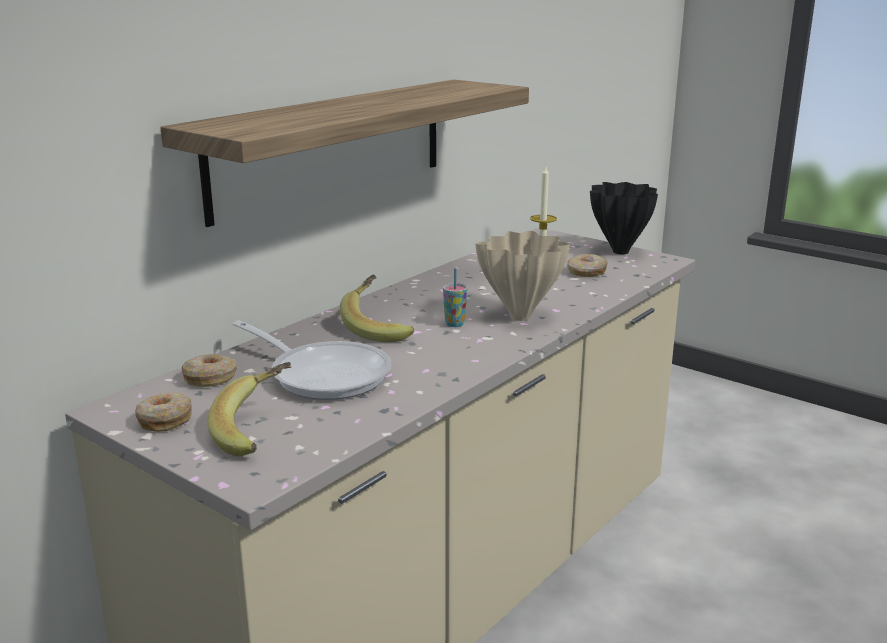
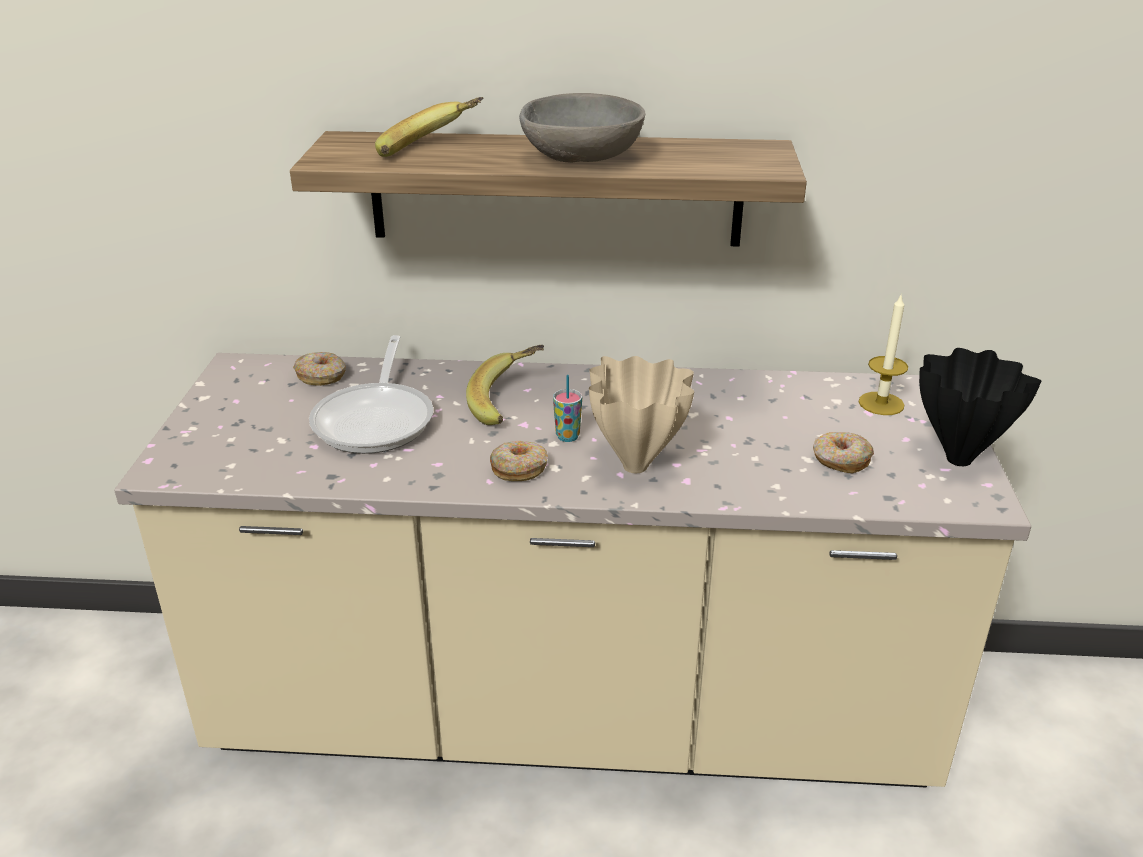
camera: 55 degrees right, 10 degrees up
(165, 420) = (233, 392): donut -> donut (519, 468)
(259, 431) = (244, 437): banana -> banana (432, 152)
(396, 101) = (580, 159): none -> grey bowl

